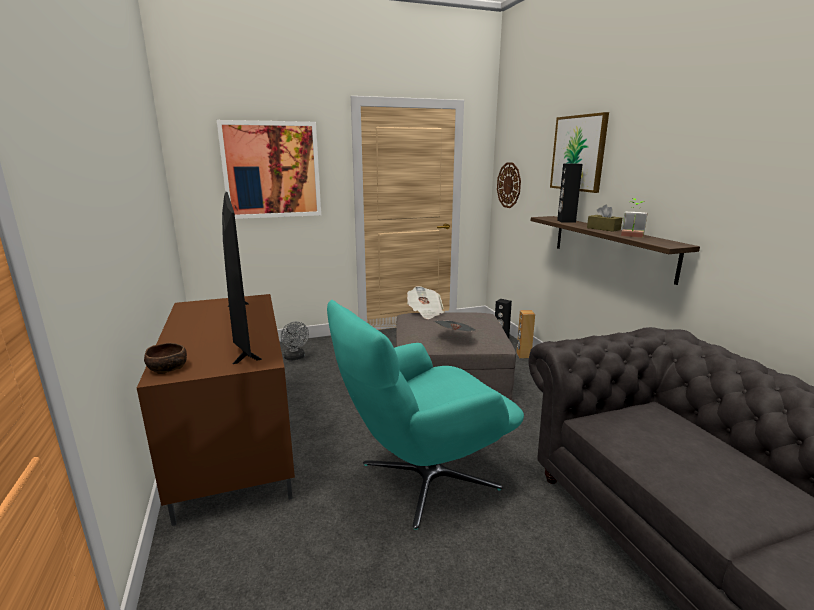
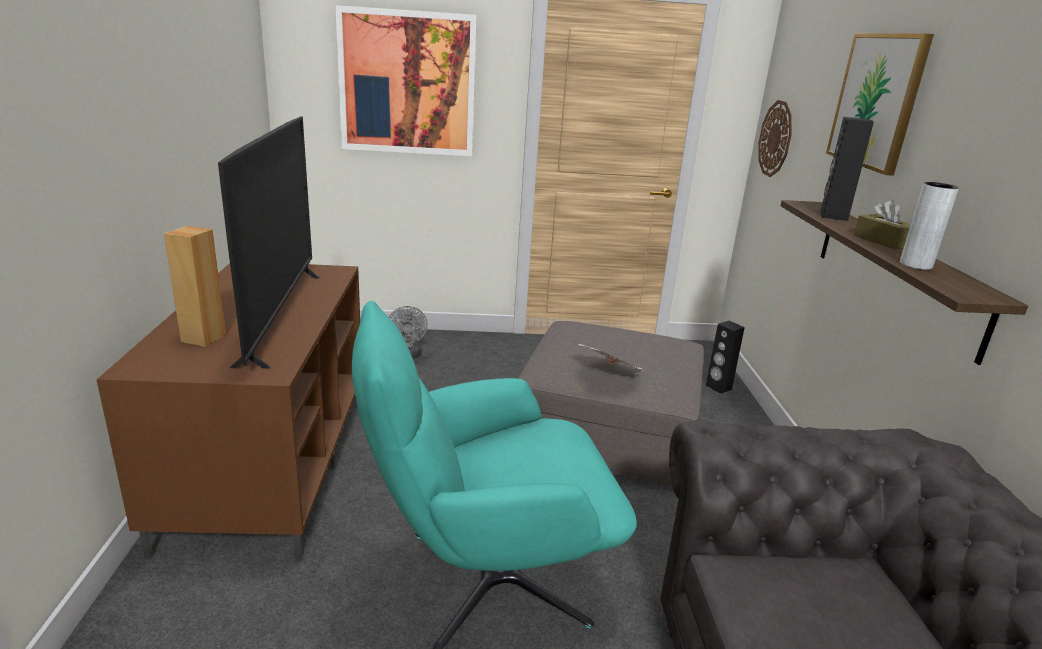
camera: 15 degrees right, 5 degrees up
(168, 368) = (152, 358): brown bowl -> none
(425, 312) = (592, 325): newspaper -> none
(523, 355) = (743, 417): brown speaker -> brown speaker (203, 338)
(631, 236) = (915, 265): potted plant -> grey vase

